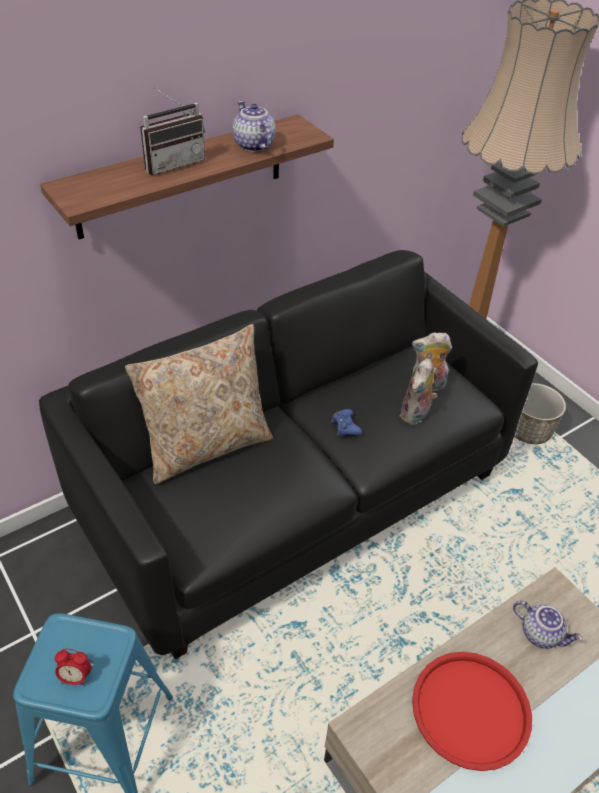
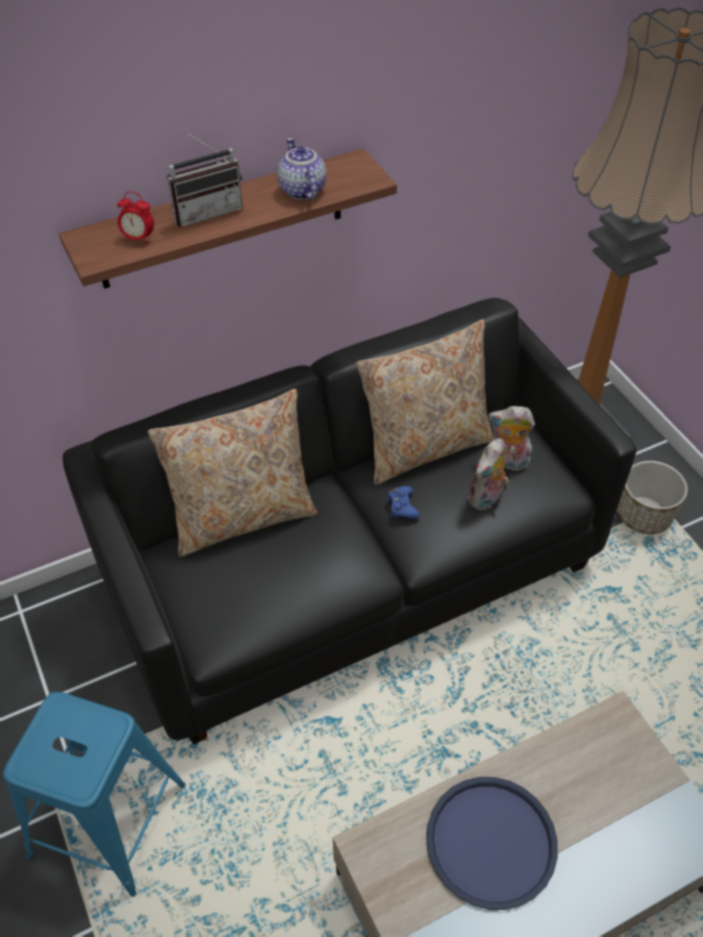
camera: 10 degrees right, 5 degrees up
(75, 677) = (67, 762): alarm clock -> alarm clock (138, 239)
(355, 377) = (425, 446): none -> beige pillow
(471, 710) = (491, 842): red tray -> blue tray
(541, 633) = (589, 766): teapot -> none

